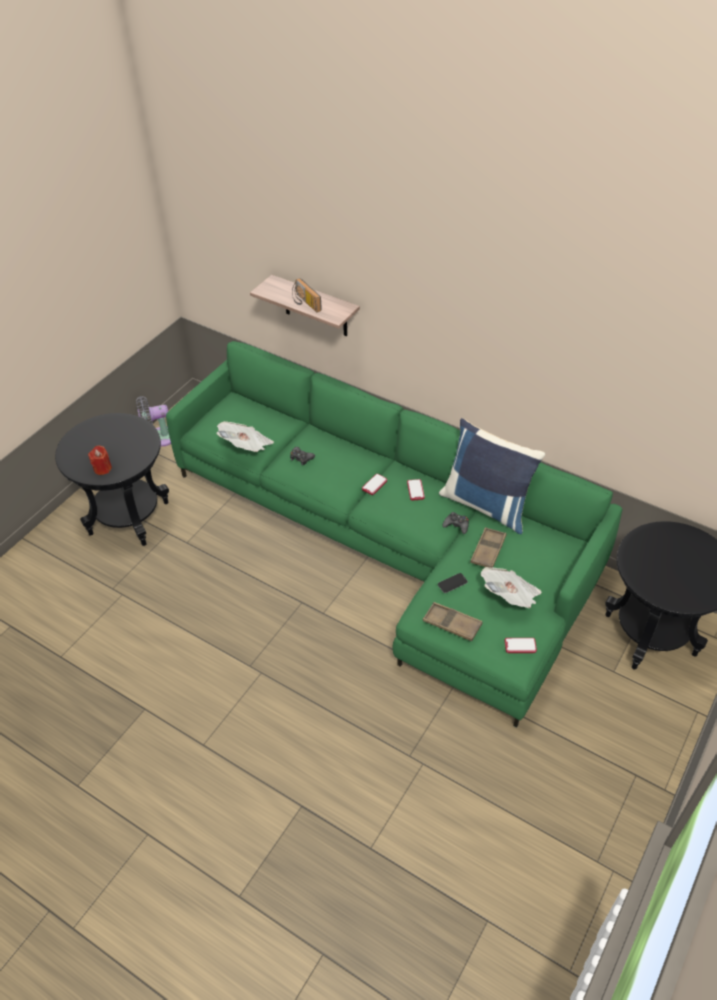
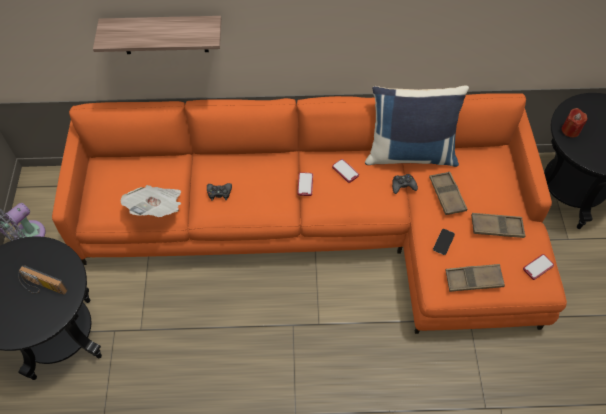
camera: 35 degrees left, 10 degrees up
(102, 468) = (37, 317): red candle -> red candle (570, 130)
(304, 303) = (163, 36): radio -> radio (42, 288)
(393, 544) = (326, 225): green sofa -> orange sofa
(510, 597) = (496, 227): newspaper -> brown tray

